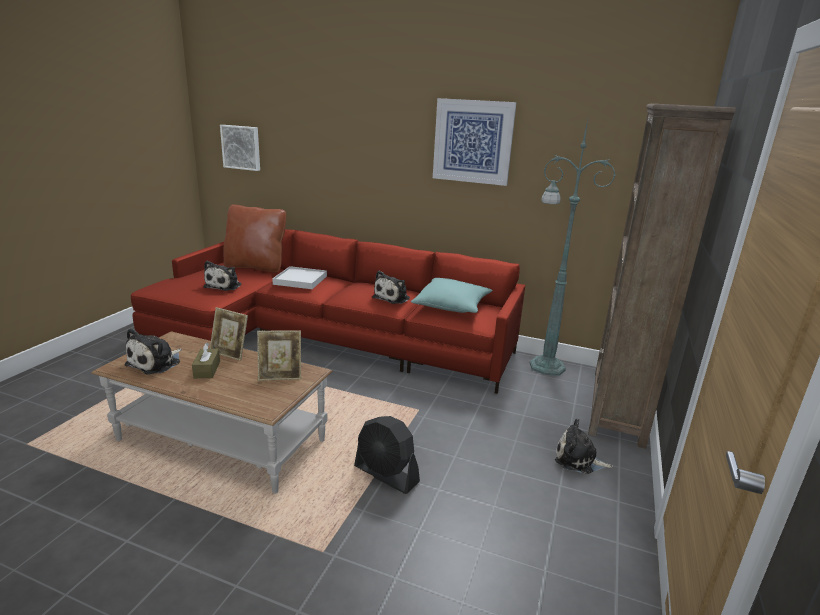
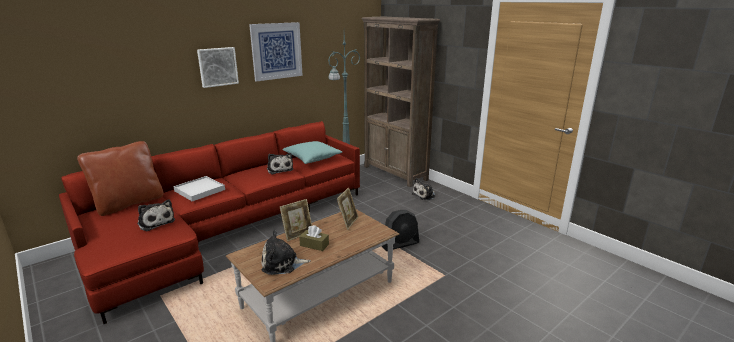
camera: 60 degrees left, 0 degrees up
(156, 363) = (282, 264): plush toy -> plush toy turned 120 degrees clockwise
(241, 147) = (50, 95): picture -> picture (217, 66)

